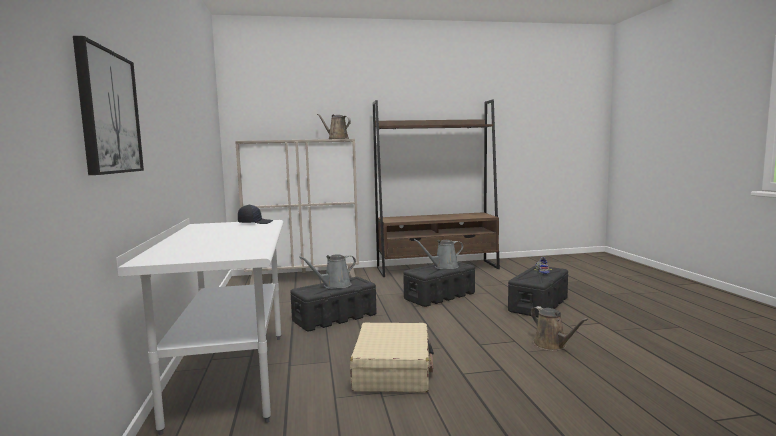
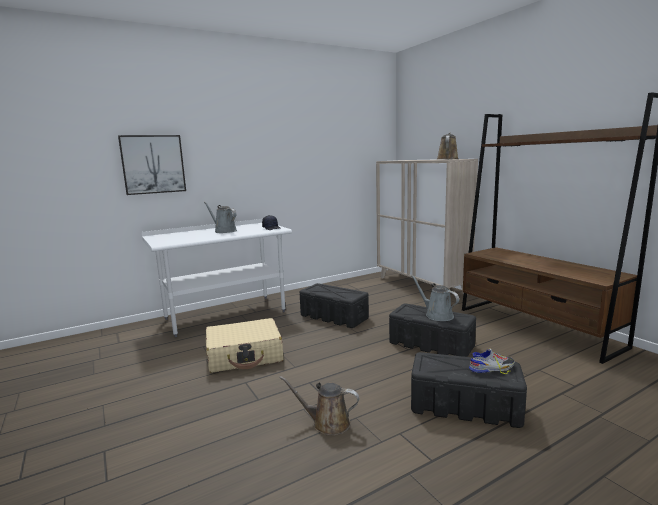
camera: 70 degrees right, 5 degrees up
(334, 285) = (333, 291): grey watering can -> grey watering can (224, 231)
(552, 345) = (327, 423): brown watering can -> brown watering can turned 60 degrees clockwise

